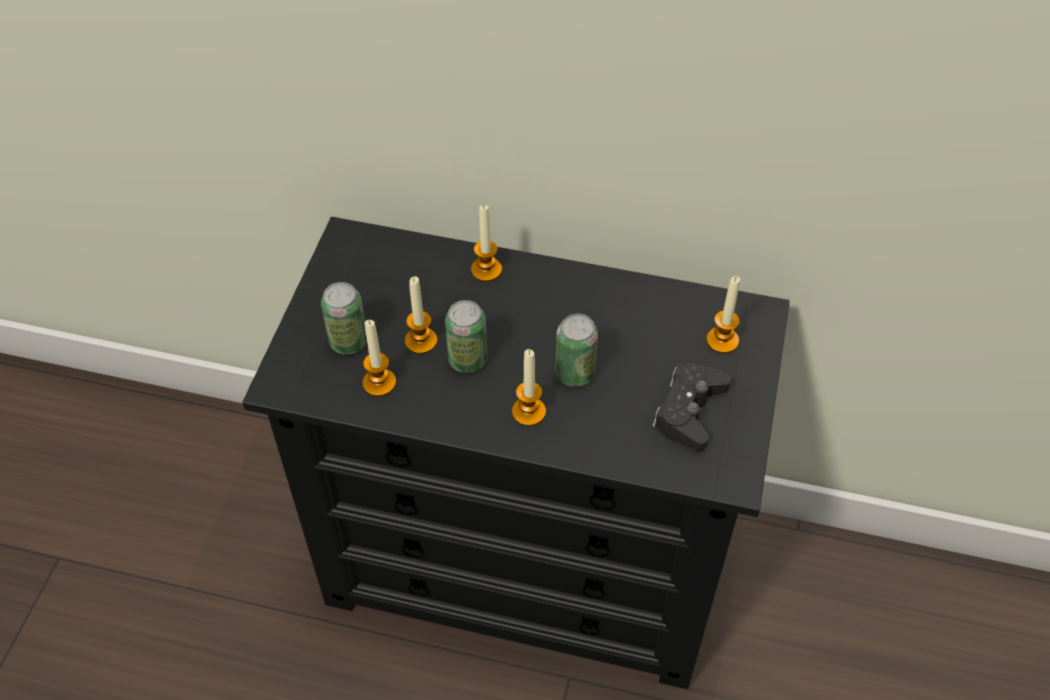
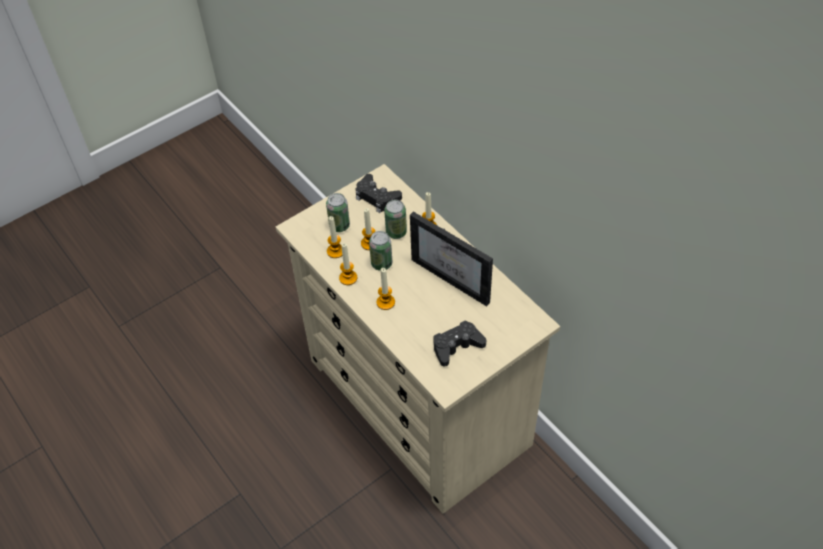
camera: 40 degrees right, 0 degrees up
(367, 269) = (377, 197): none -> black game controller
(527, 562) = (418, 402): black dresser -> beige dresser
(575, 373) = (422, 298): can -> can (396, 232)
(592, 313) = (457, 276): none -> picture frame
(722, 341) = (505, 325): candle -> candle (348, 278)

